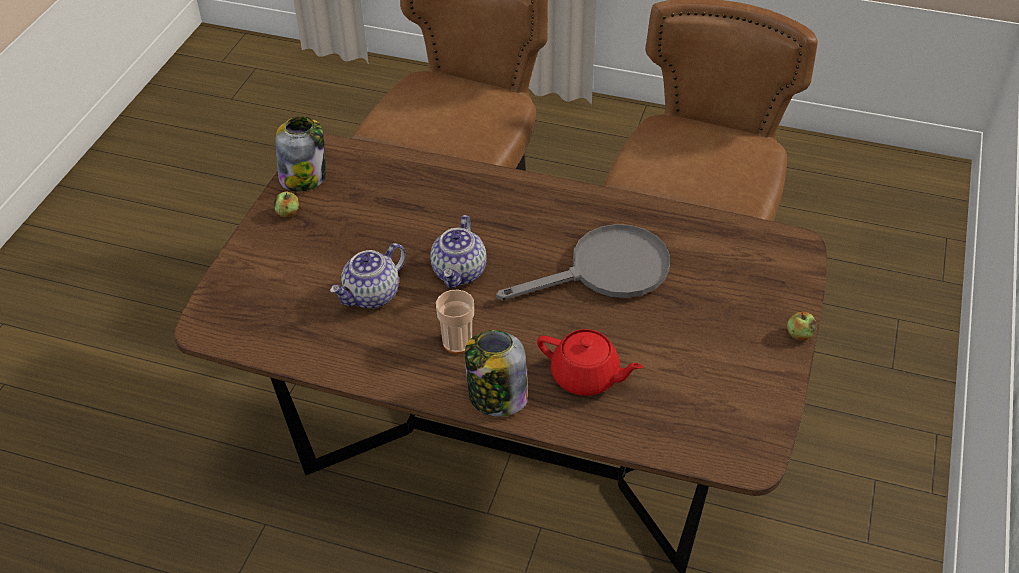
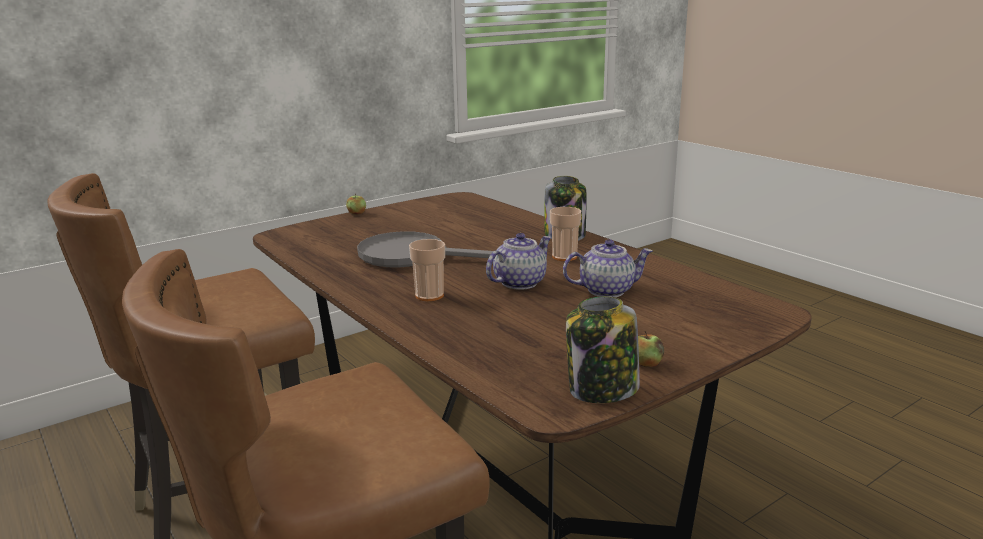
camera: 145 degrees left, 25 degrees down
(516, 218) = (429, 295): none -> cup
(586, 377) = (500, 229): red teapot -> none

